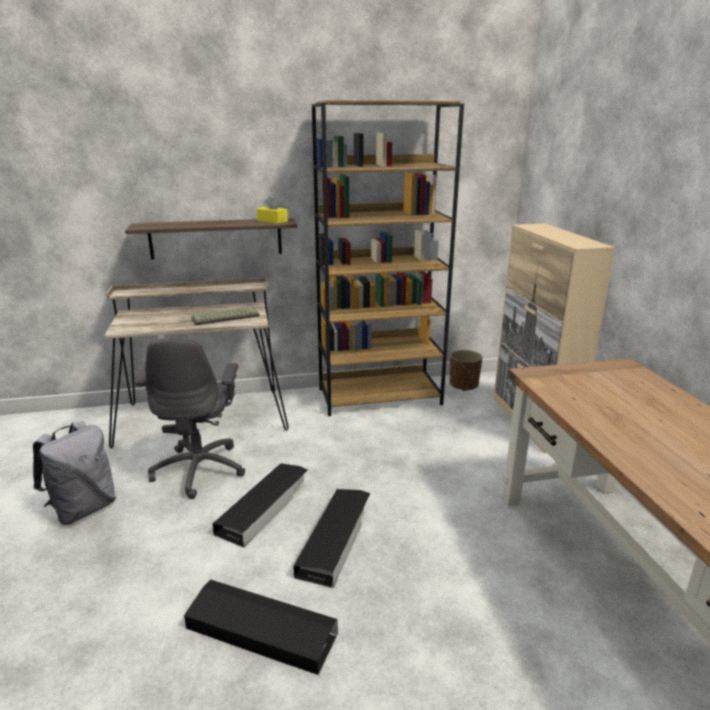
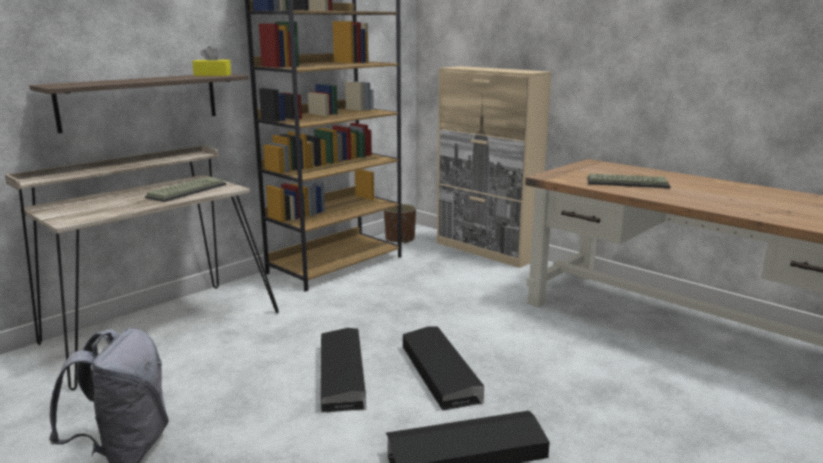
camera: 35 degrees left, 5 degrees down
(200, 469) = (225, 370): grey office chair -> none
(612, 408) = (628, 182): none -> keyboard

